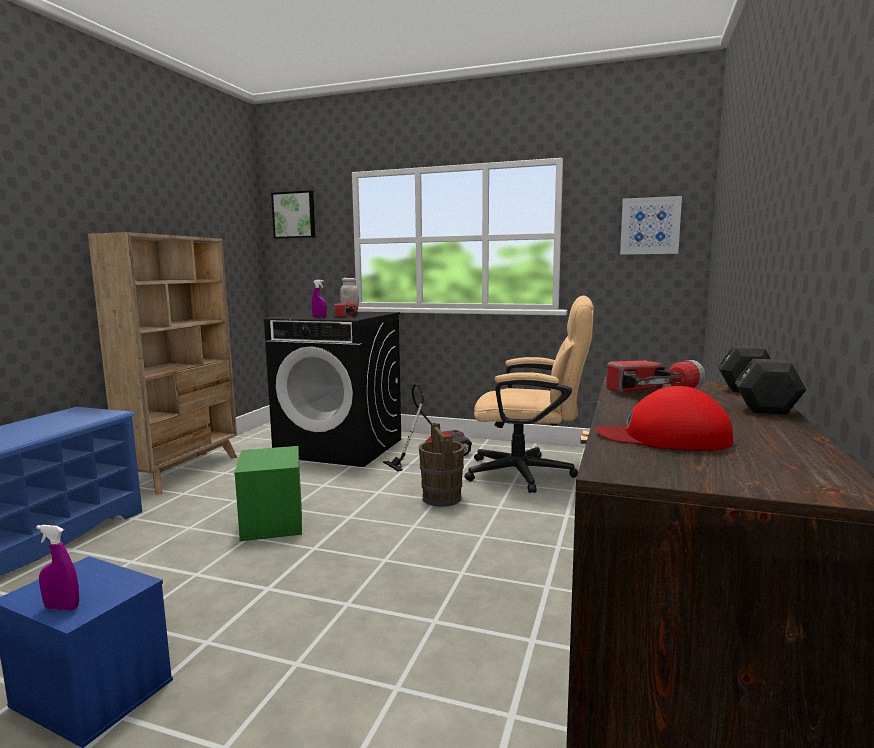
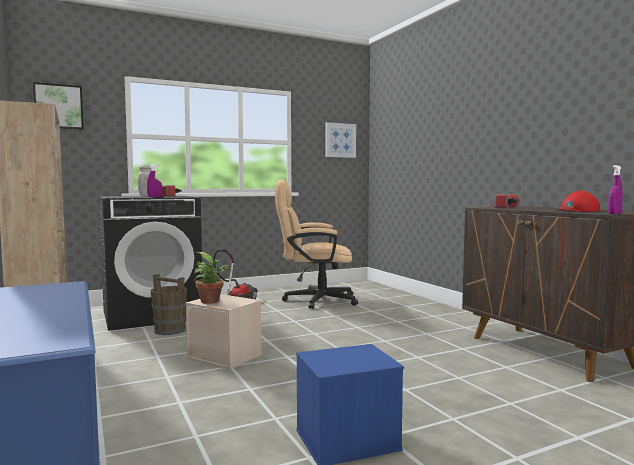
camera: 45 degrees left, 5 degrees down
(62, 608) = (367, 364): purple spray bottle -> purple spray bottle (614, 213)
(256, 456) = (211, 302): none -> potted plant
(273, 523) = (225, 356): green storage box -> beige storage box
(441, 498) = (296, 320): brown bucket -> brown bucket (169, 330)
(530, 474) = (313, 300): beige office chair -> beige office chair turned 150 degrees counterclockwise
(755, 400) = (539, 207): black dumbbell -> none

